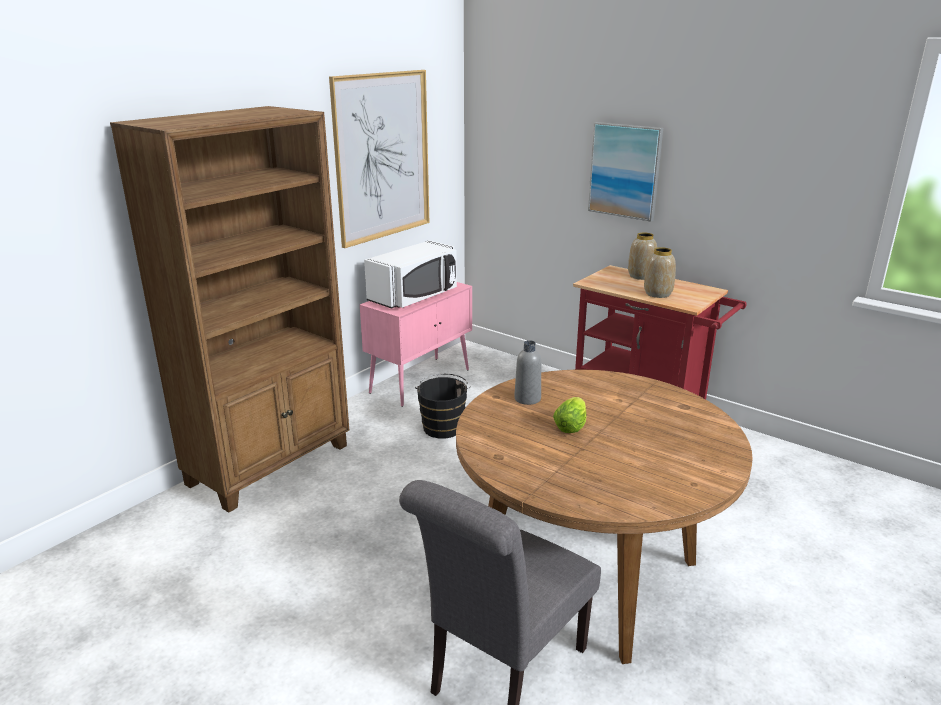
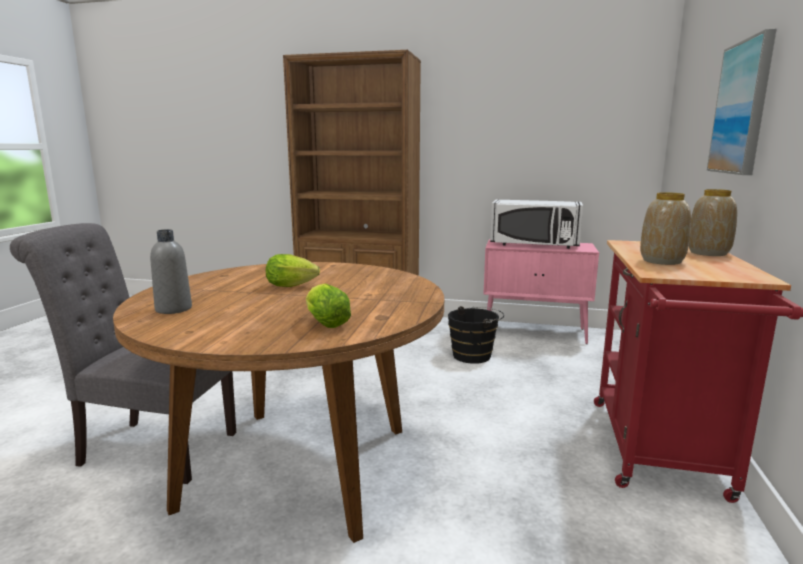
camera: 65 degrees right, 10 degrees down
(382, 157) = (539, 114): picture -> none
(527, 399) = (337, 271): grey bottle -> grey bottle (173, 309)
(691, 428) = (325, 323): none -> lettuce

